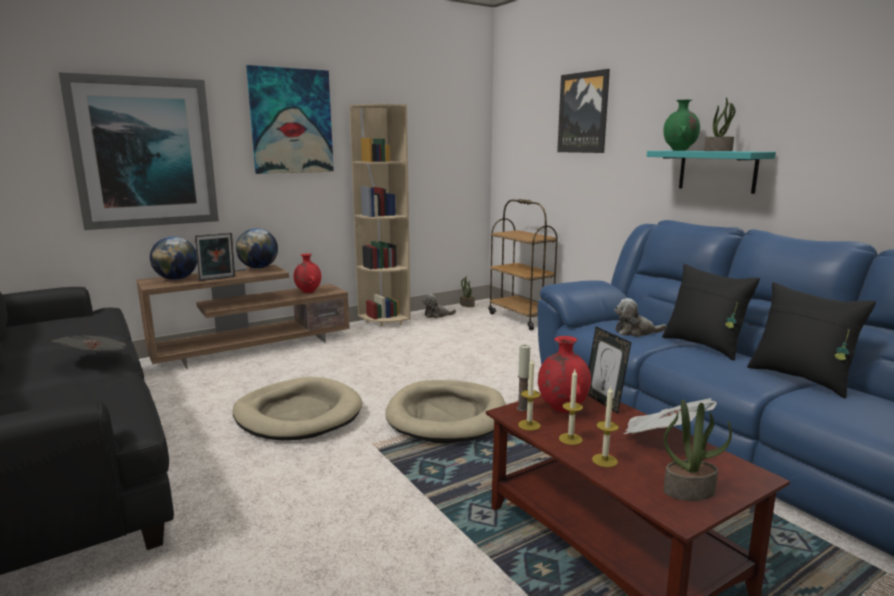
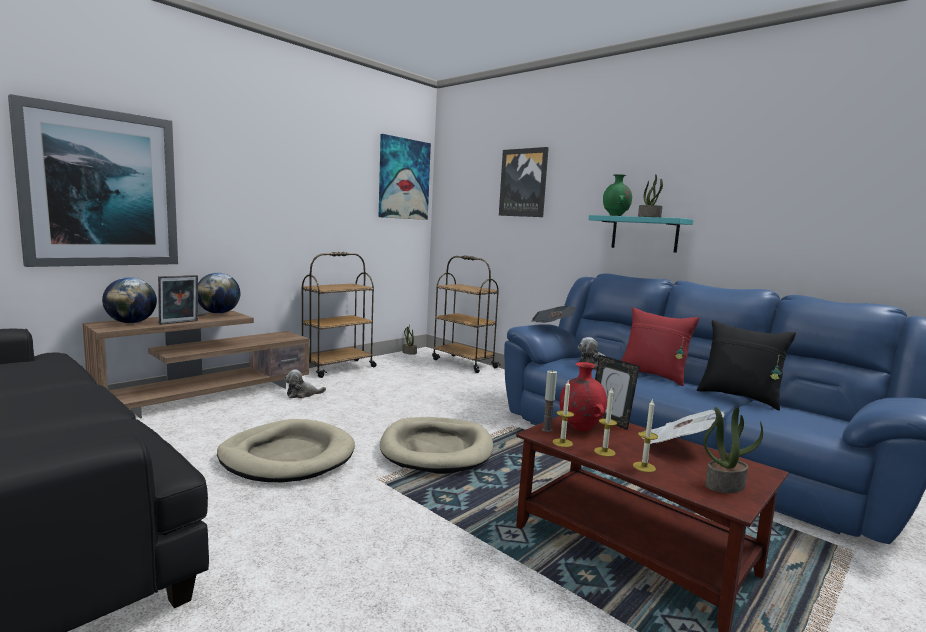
camera: 15 degrees left, 5 degrees down
(96, 360) = (77, 403): newspaper -> newspaper (552, 326)
(291, 121) = (255, 170): picture -> picture (404, 179)
(308, 292) = (268, 338): red vase -> none
(384, 322) = (337, 369): beige bookcase -> brown cart
(437, 315) = (385, 362): plush toy -> plush toy (302, 394)
(703, 346) = (652, 376): black pillow -> red pillow

